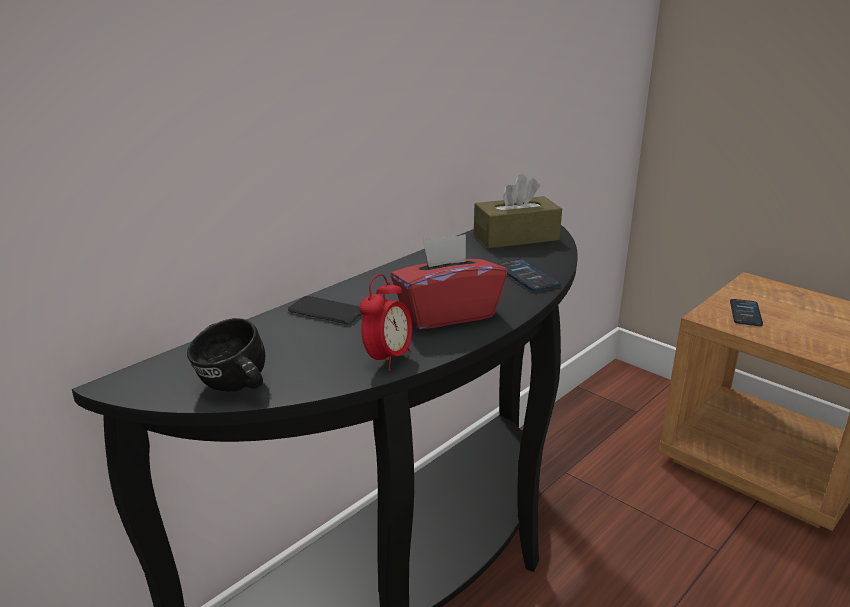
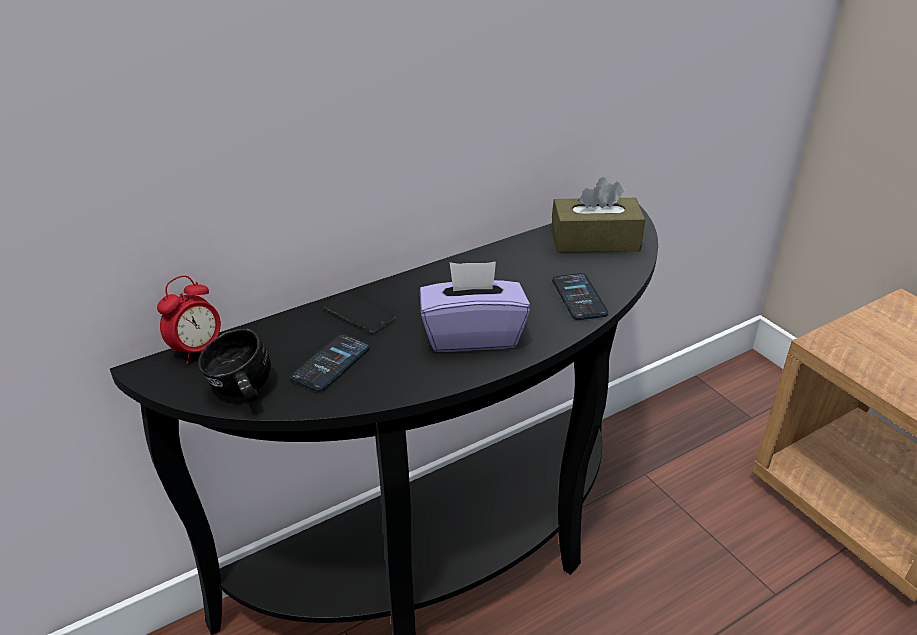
camera: 15 degrees right, 10 degrees up
(387, 359) = (390, 382): alarm clock -> alarm clock (197, 350)
(446, 313) = (472, 335): red tissue box -> purple tissue box
(745, 313) = (871, 346): phone -> phone (331, 363)

